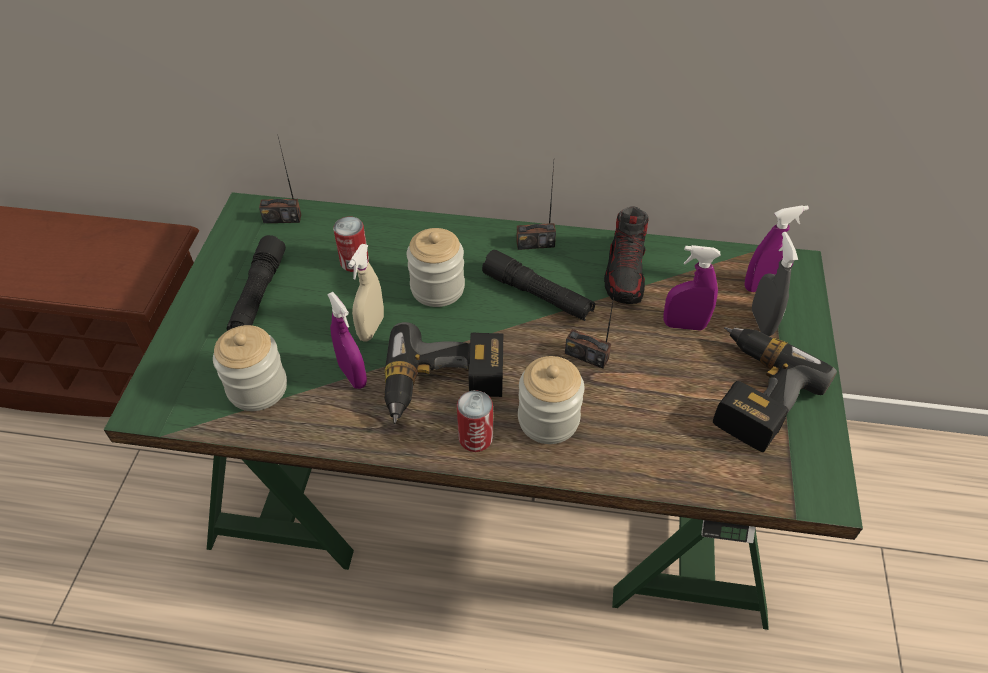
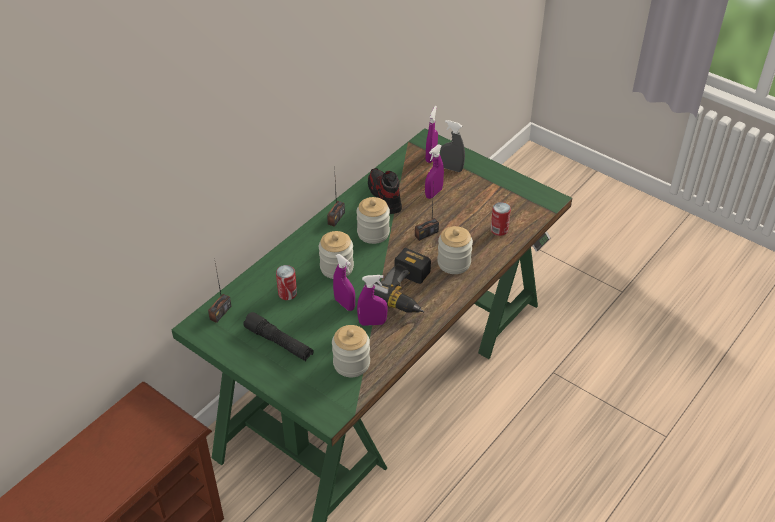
camera: 60 degrees left, 5 degrees down
(371, 328) = (344, 304): beige spray bottle -> purple spray bottle
(475, 438) = (446, 292): can -> can (499, 230)
(537, 295) = (373, 233): black flashlight -> jar
(625, 273) = (384, 196): shoe -> shoe turned 150 degrees counterclockwise
(751, 392) = (487, 192): power drill -> none

